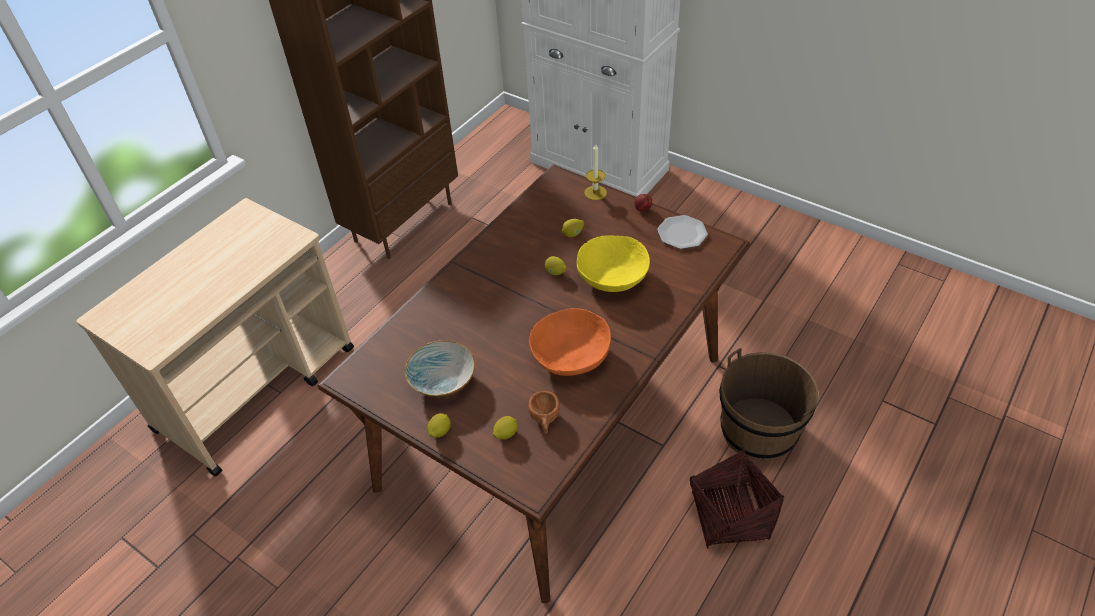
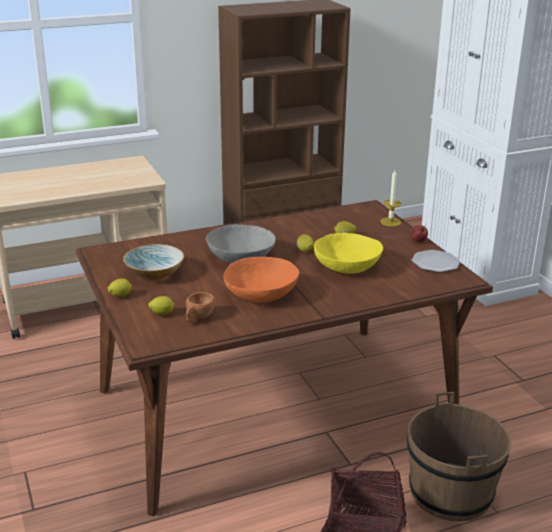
camera: 30 degrees right, 20 degrees down
(504, 313) = (241, 257): none -> grey bowl

